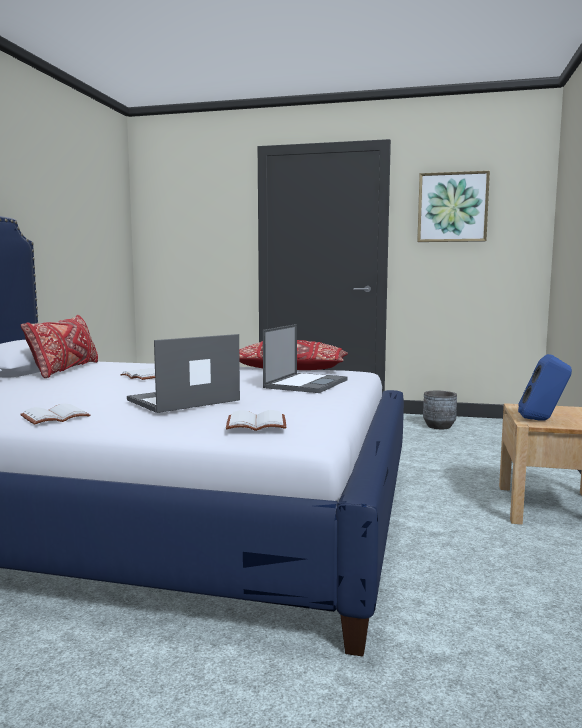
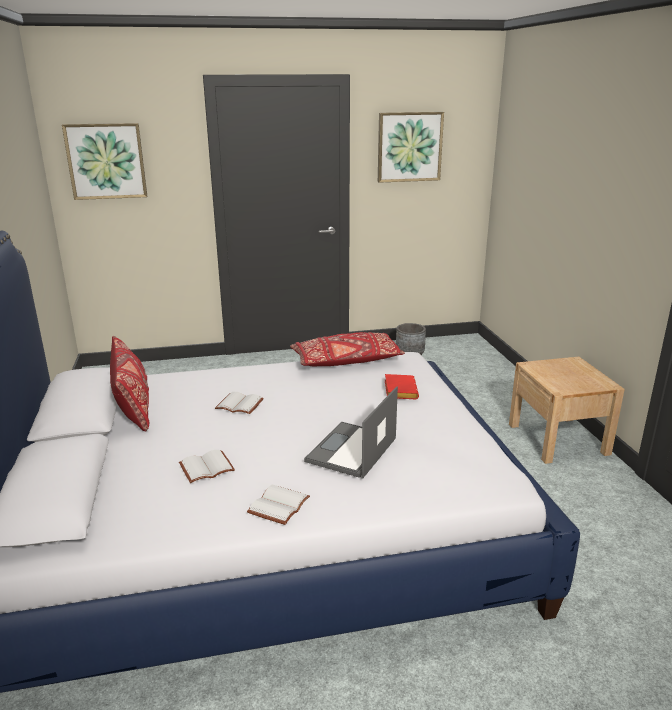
camera: 25 degrees left, 15 degrees up
(175, 220) = (106, 161): none -> picture
(257, 423) = (458, 475): white book -> white book (207, 467)
(306, 383) = (399, 390): laptop -> red book
(542, 420) = (563, 384): blue speaker -> none

